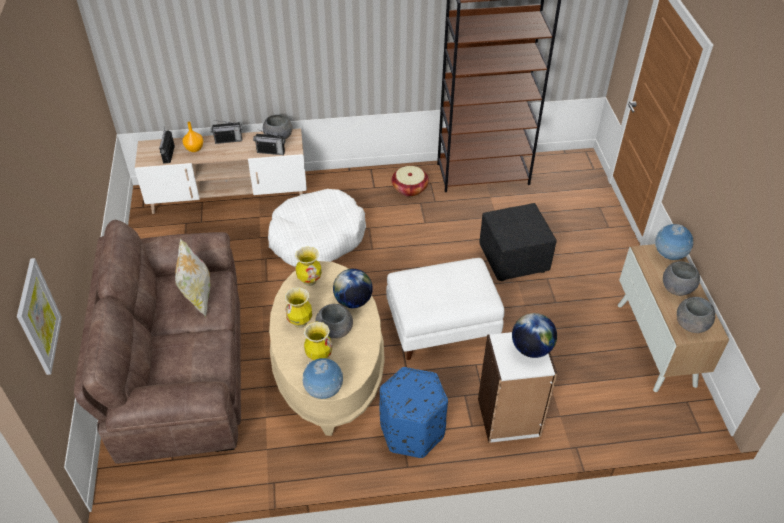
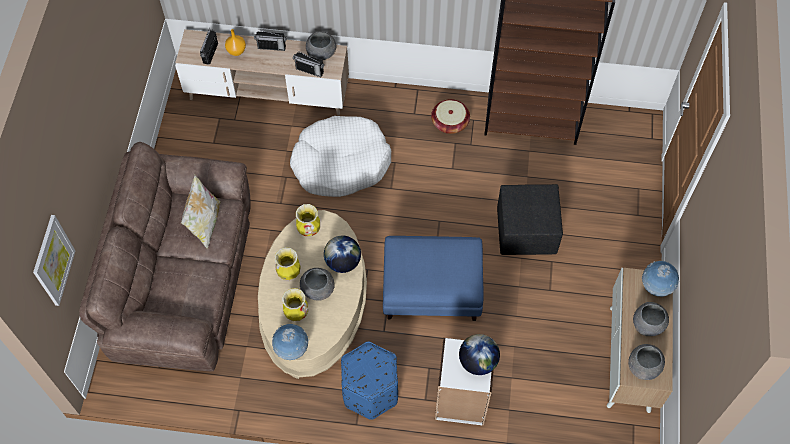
camera: 15 degrees right, 15 degrees up
(443, 324) = (432, 289): white ottoman -> blue ottoman

